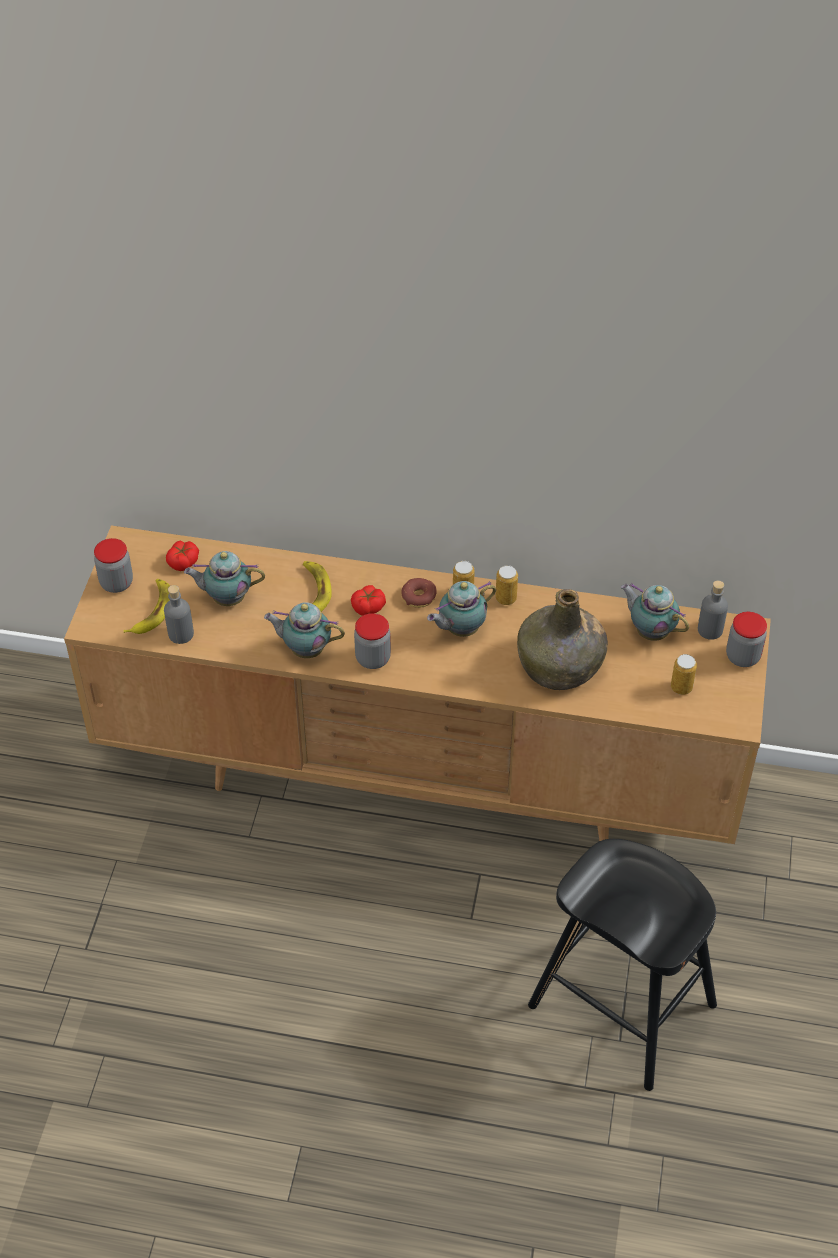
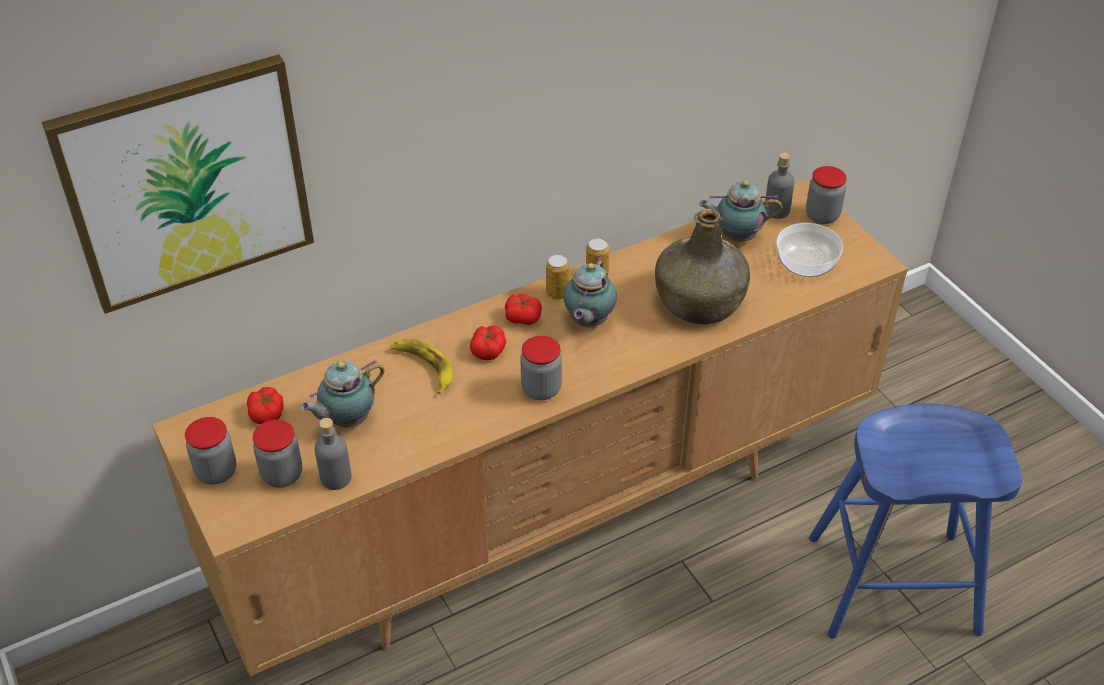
camera: 40 degrees left, 5 degrees down
(152, 610) = (282, 475): banana -> jar
(162, 369) = (187, 183): none -> picture
(305, 649) = (471, 418): teapot -> none
(418, 597) = (523, 317): donut -> tomato
(621, 1005) = (892, 585): black stool -> blue stool
(681, 687) = (807, 263): can -> bowl

